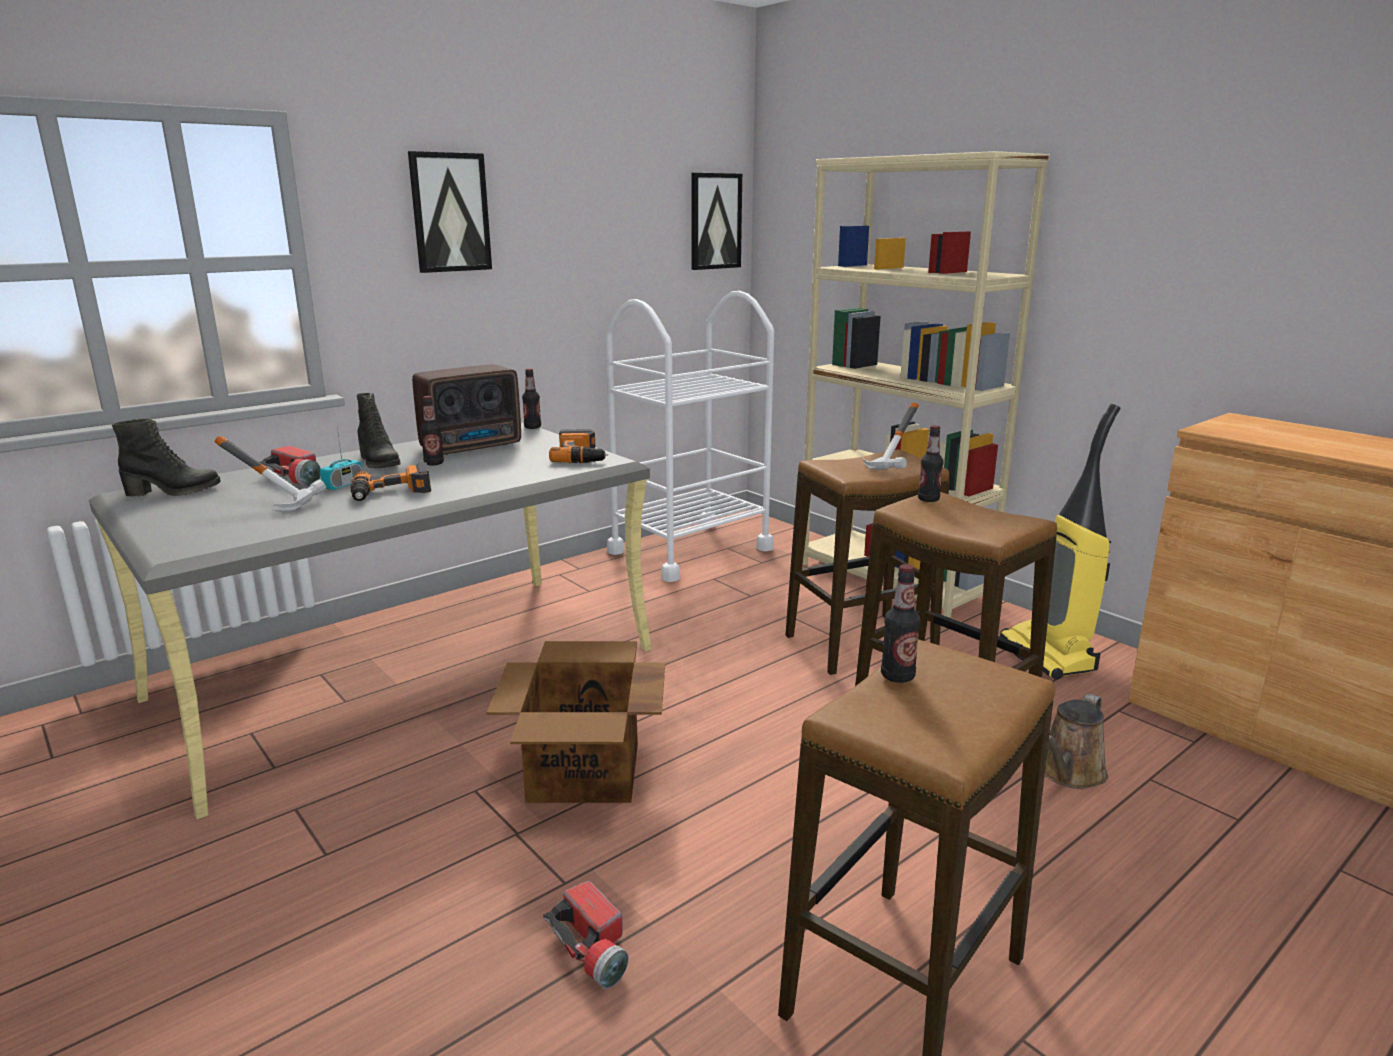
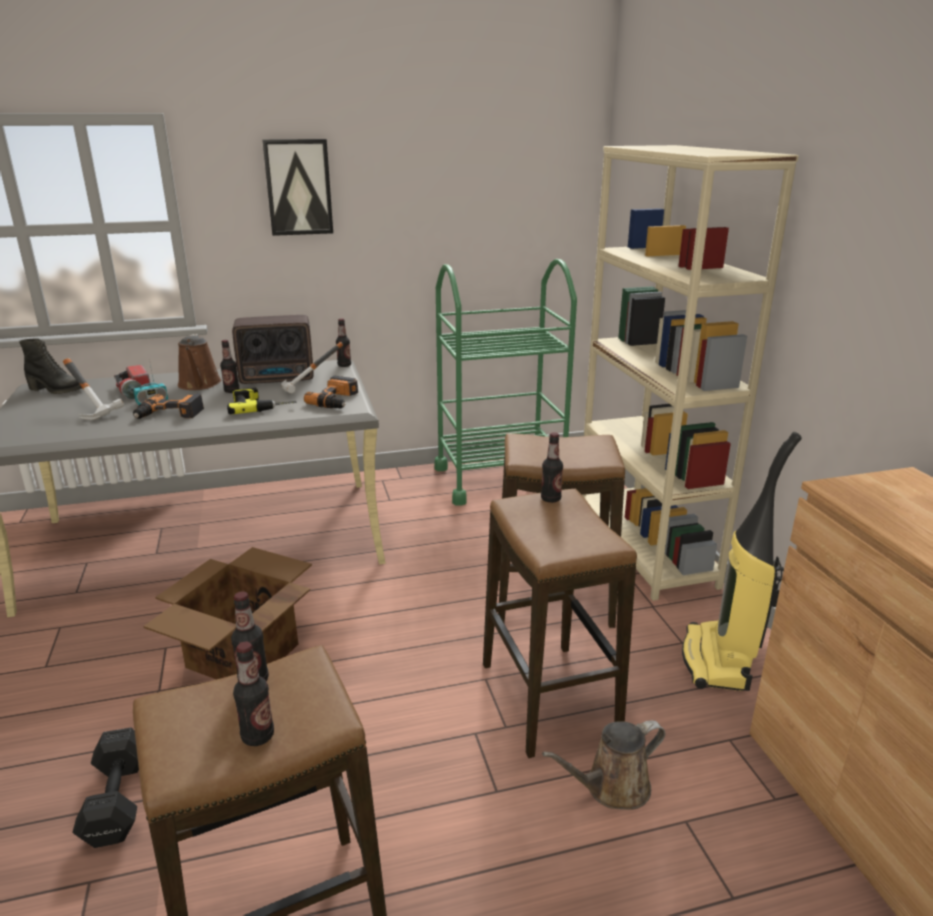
camera: 25 degrees right, 5 degrees up
(378, 463) = (199, 385): black boot -> brown watering can
(498, 471) = (262, 405): none -> power drill
(593, 948) = (119, 798): flashlight -> black dumbbell
(690, 550) = (499, 479): white cart -> green cart
(715, 221) = (561, 191): picture -> none
(900, 465) = (587, 454): hammer -> hammer (312, 390)
(973, 712) = (258, 736): none -> bottle

